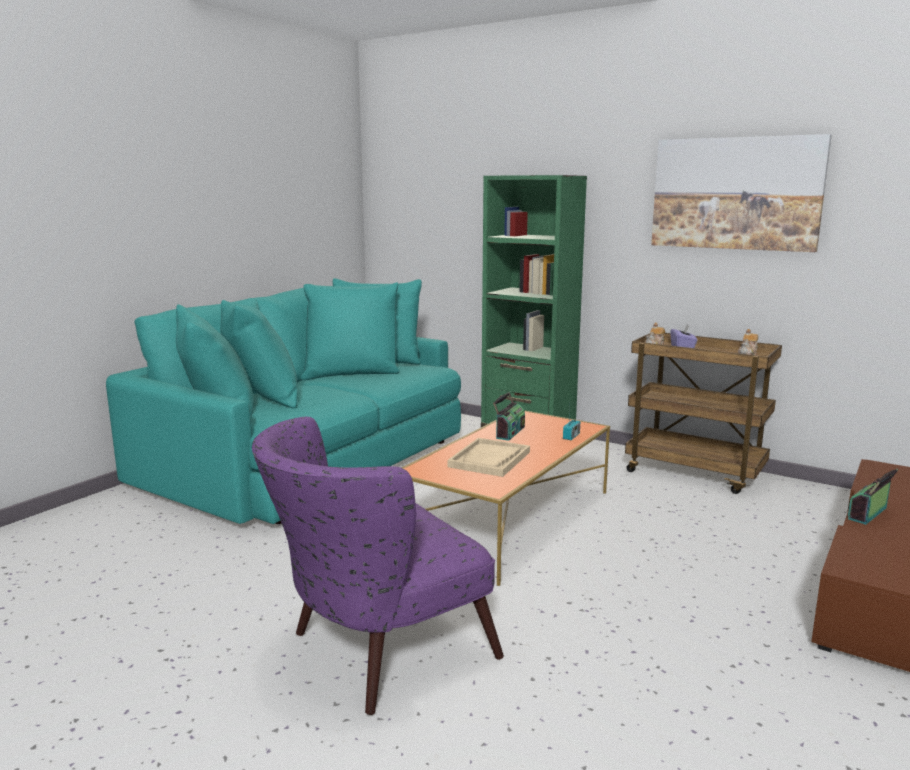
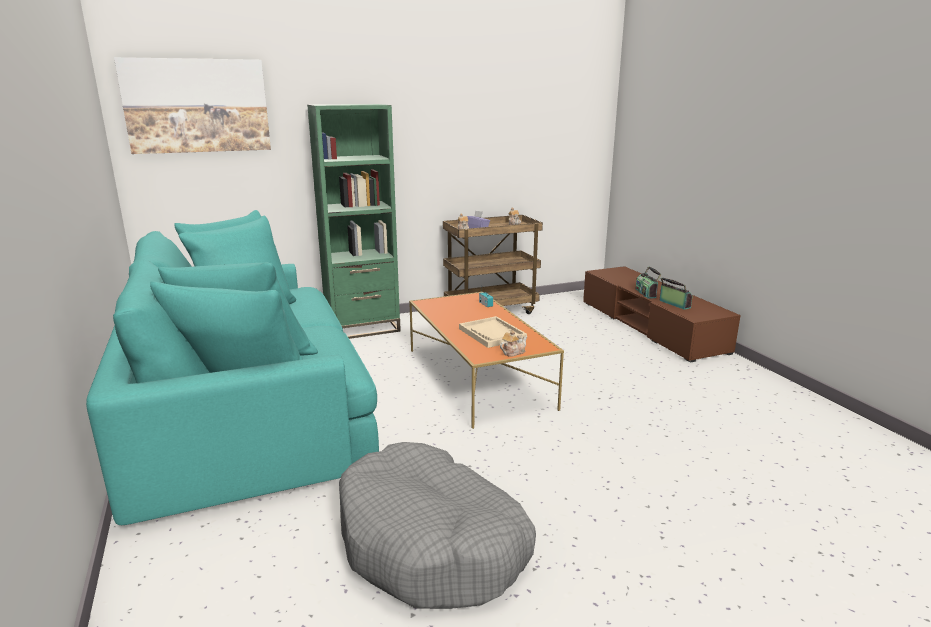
camera: 55 degrees left, 5 degrees up
(176, 595) = (432, 543): none -> grey dog bed
(374, 652) = (600, 475): purple armchair -> none
(452, 480) = (513, 352): none -> teapot
(509, 432) = (451, 315): radio -> radio (674, 304)
(736, 193) = (484, 116): picture -> picture (197, 106)

